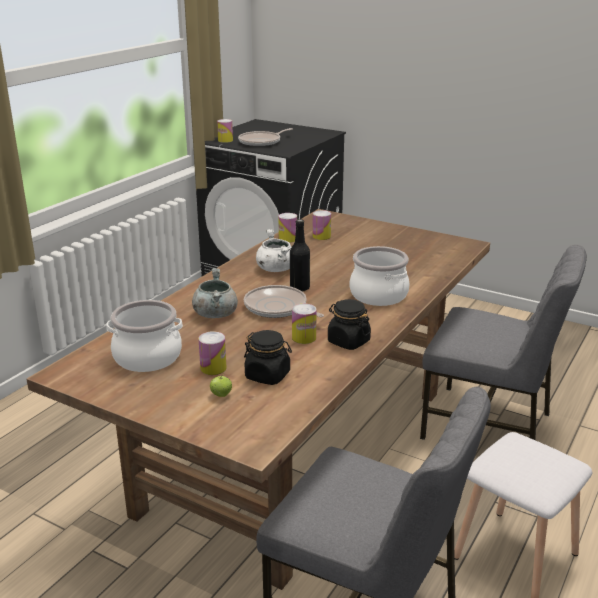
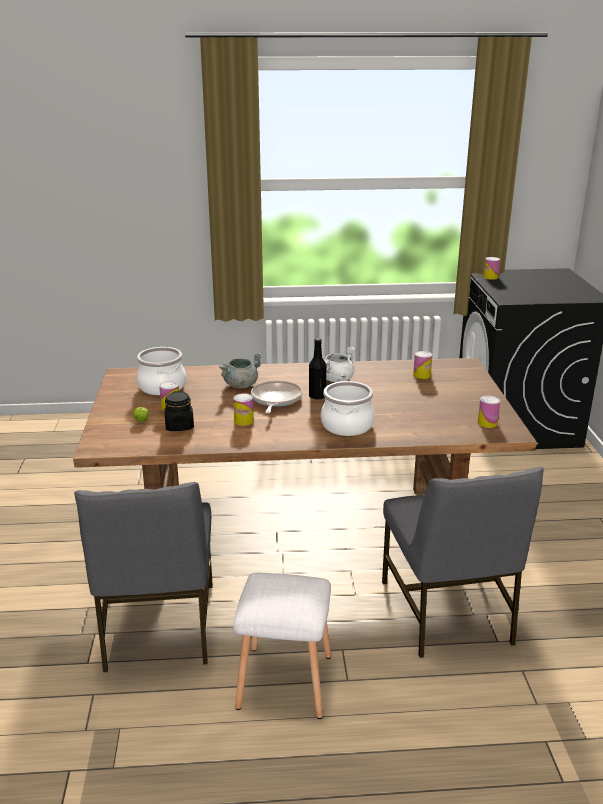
camera: 55 degrees right, 0 degrees up
(261, 142) = (513, 287): frying pan -> none
(288, 239) = (396, 366): can -> can (487, 423)
(348, 341) = (257, 436): black jar -> none

